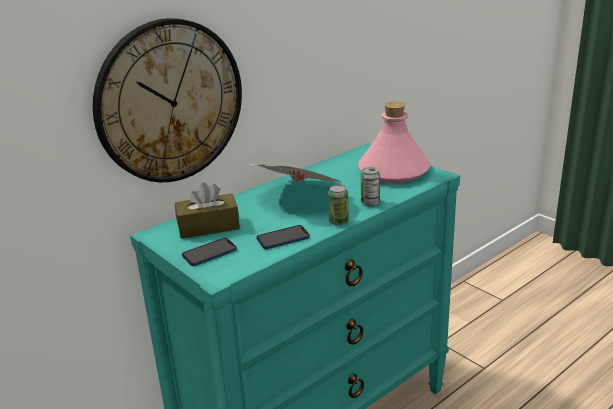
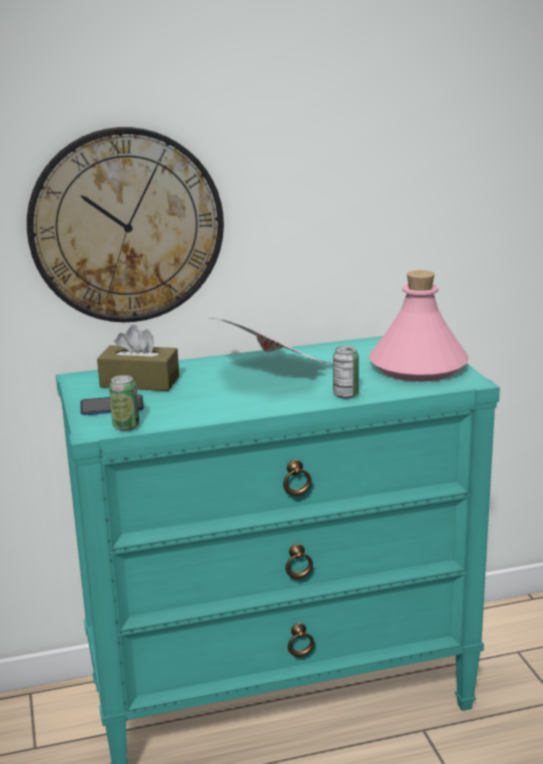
camera: 25 degrees right, 5 degrees down
(283, 238) = (203, 409): phone -> none
(338, 222) = (284, 406): can -> can (126, 426)

